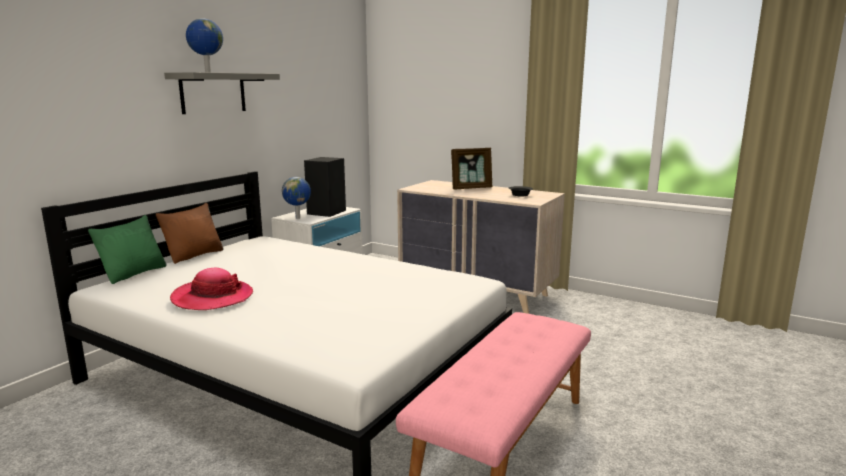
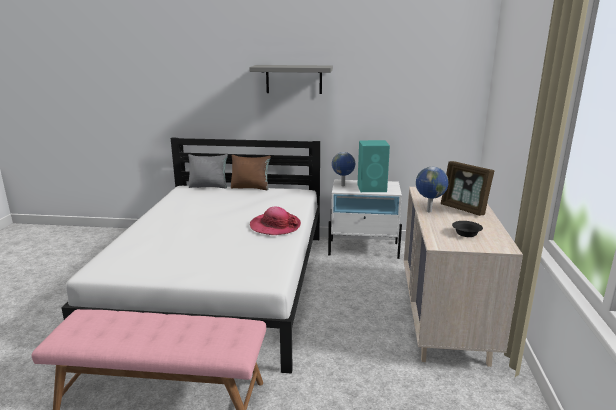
camera: 65 degrees right, 5 degrees up
(134, 274) = (209, 186): green pillow -> grey pillow
(207, 72) = (273, 66): globe -> globe (428, 211)
(212, 298) = (180, 212): hat -> hat (275, 226)
(327, 212) = (372, 188): black speaker -> turquoise speaker

